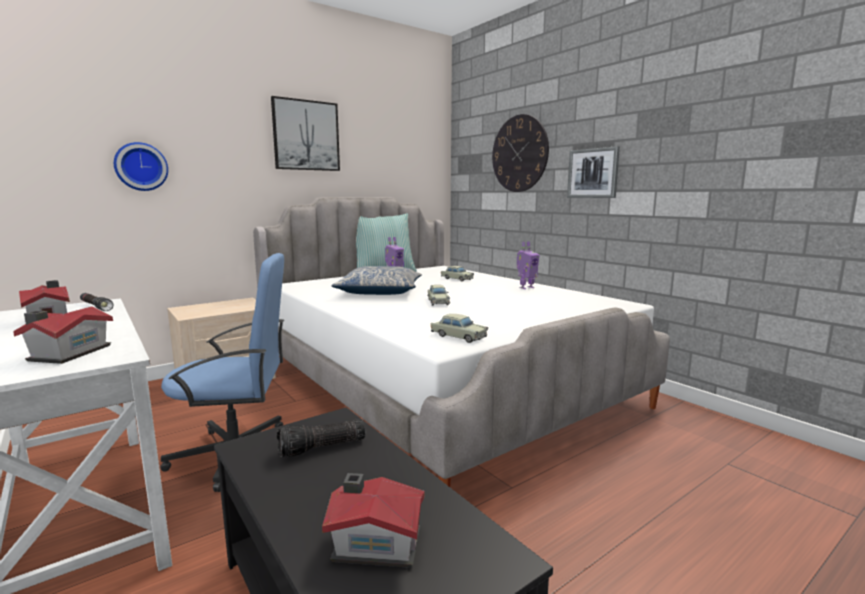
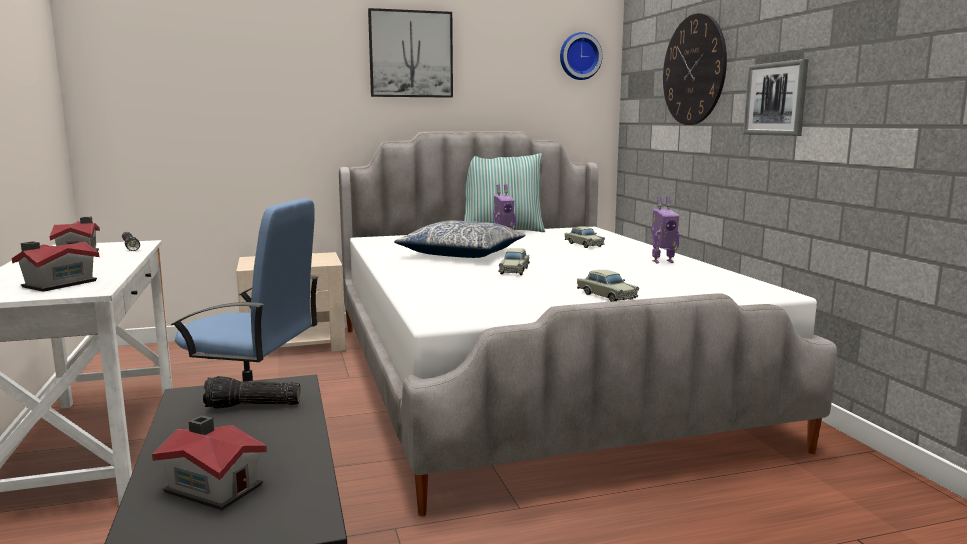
camera: 20 degrees right, 0 degrees up
(141, 167) = (219, 97): wall clock -> wall clock (579, 56)
(458, 336) = (478, 310): beige toy car -> beige toy car (606, 296)

